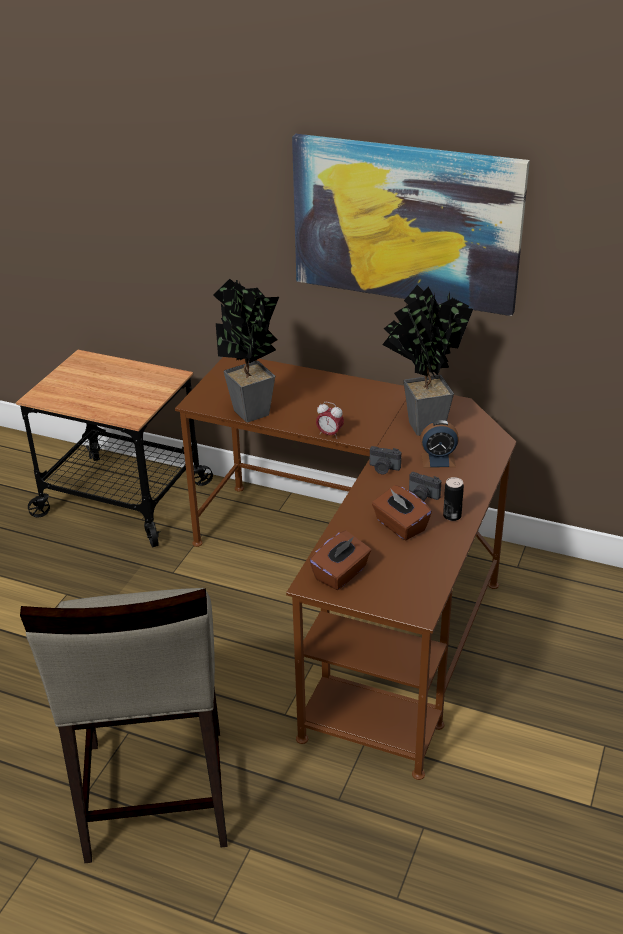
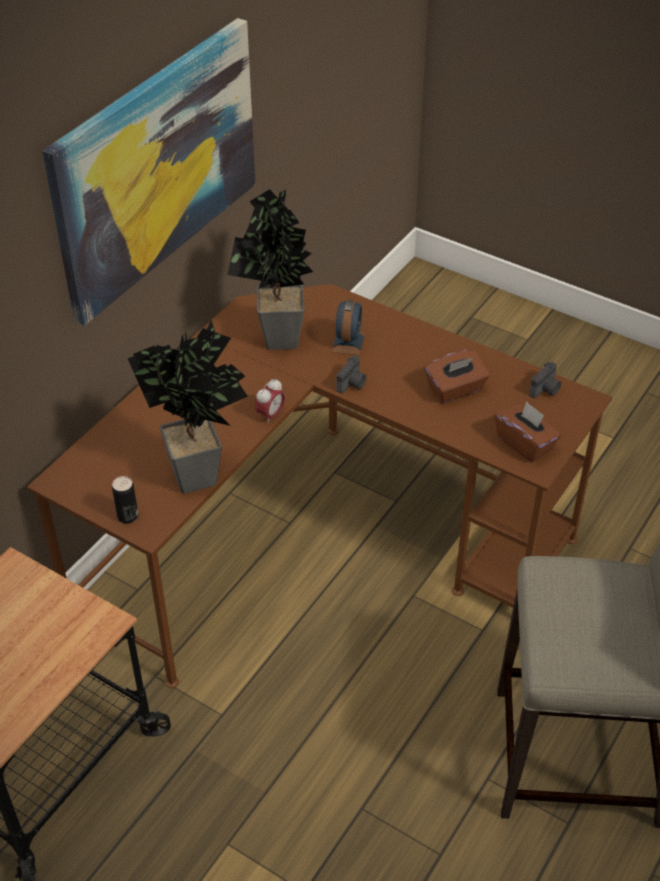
camera: 80 degrees left, 10 degrees up
(422, 496) = (409, 365): camera -> camera (546, 390)
(452, 516) = (447, 351): can -> can (128, 516)

